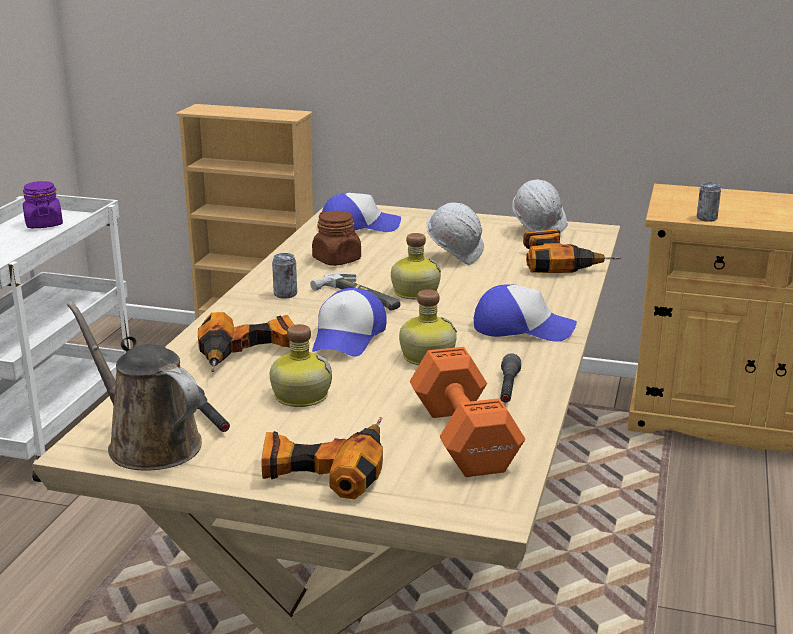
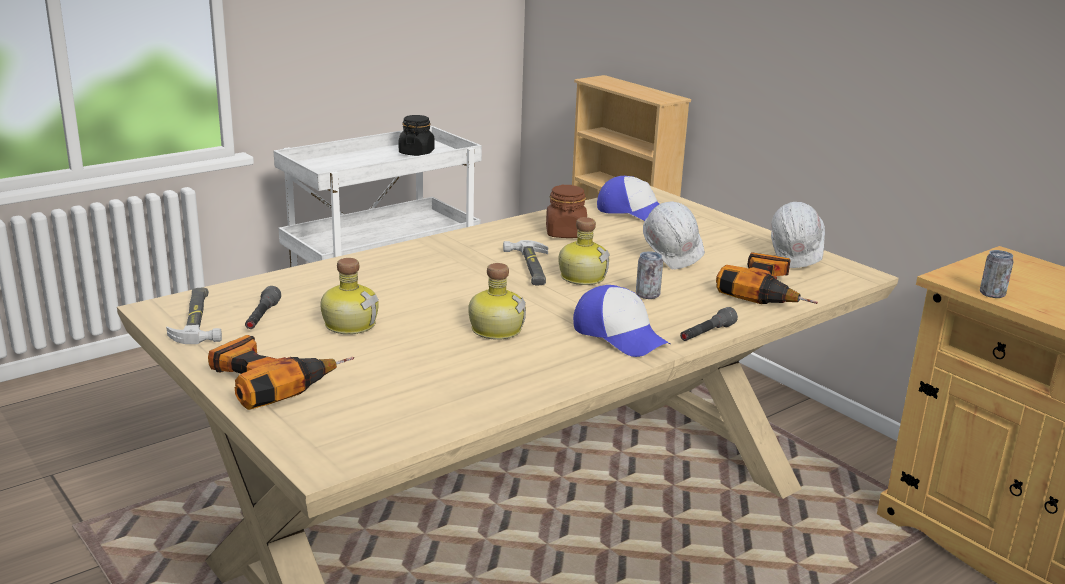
camera: 35 degrees right, 0 degrees up
(43, 224) = (416, 153): purple jar -> black jar
(148, 443) = (198, 319): brown watering can -> hammer
(249, 355) = (369, 283): power drill -> none
(285, 294) = (476, 248): can -> can (647, 294)
(348, 337) = (463, 295): cap -> none
(463, 440) = (403, 402): orange dumbbell -> none
(508, 388) = (514, 377): grey flashlight -> grey flashlight (706, 334)

